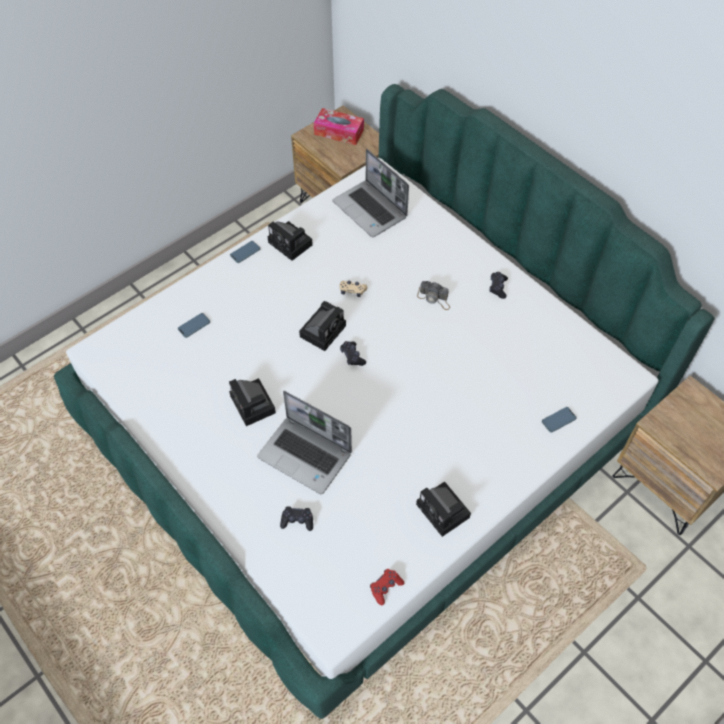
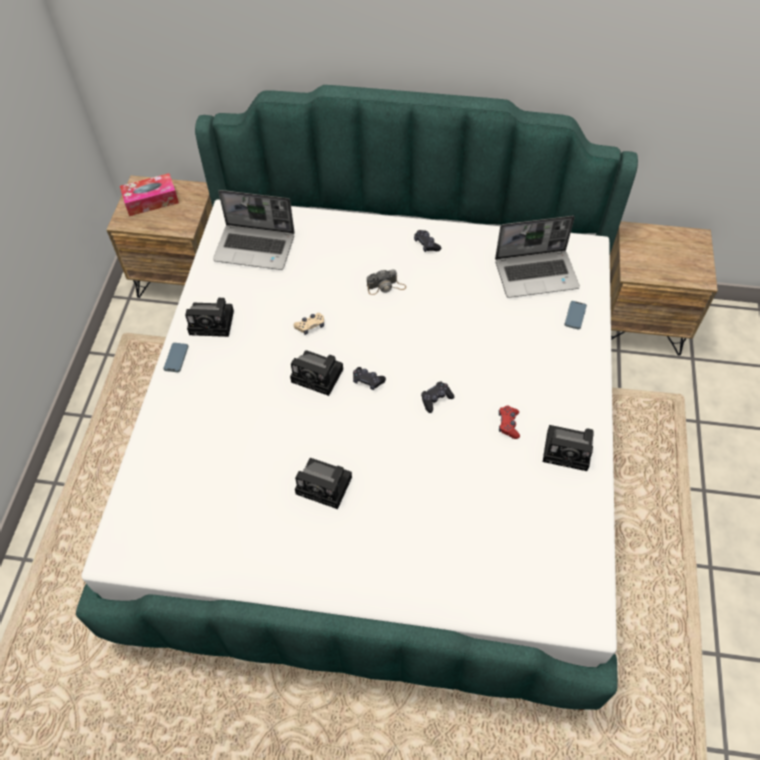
camera: 40 degrees left, 0 degrees up
(194, 326) = (195, 457): phone -> none
(297, 520) = (465, 553): black game controller -> black game controller (436, 399)
(306, 455) = (415, 492): laptop -> laptop (537, 274)
(323, 329) = (319, 376): camera -> camera turned 120 degrees clockwise
(385, 587) = (589, 547): red game controller -> red game controller (508, 424)

